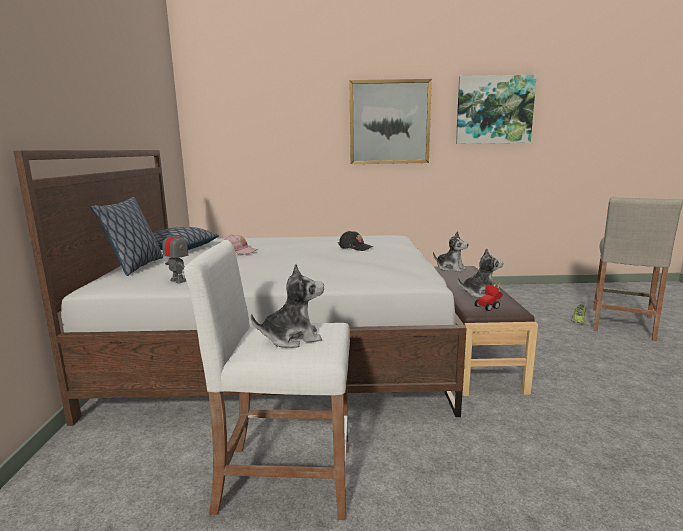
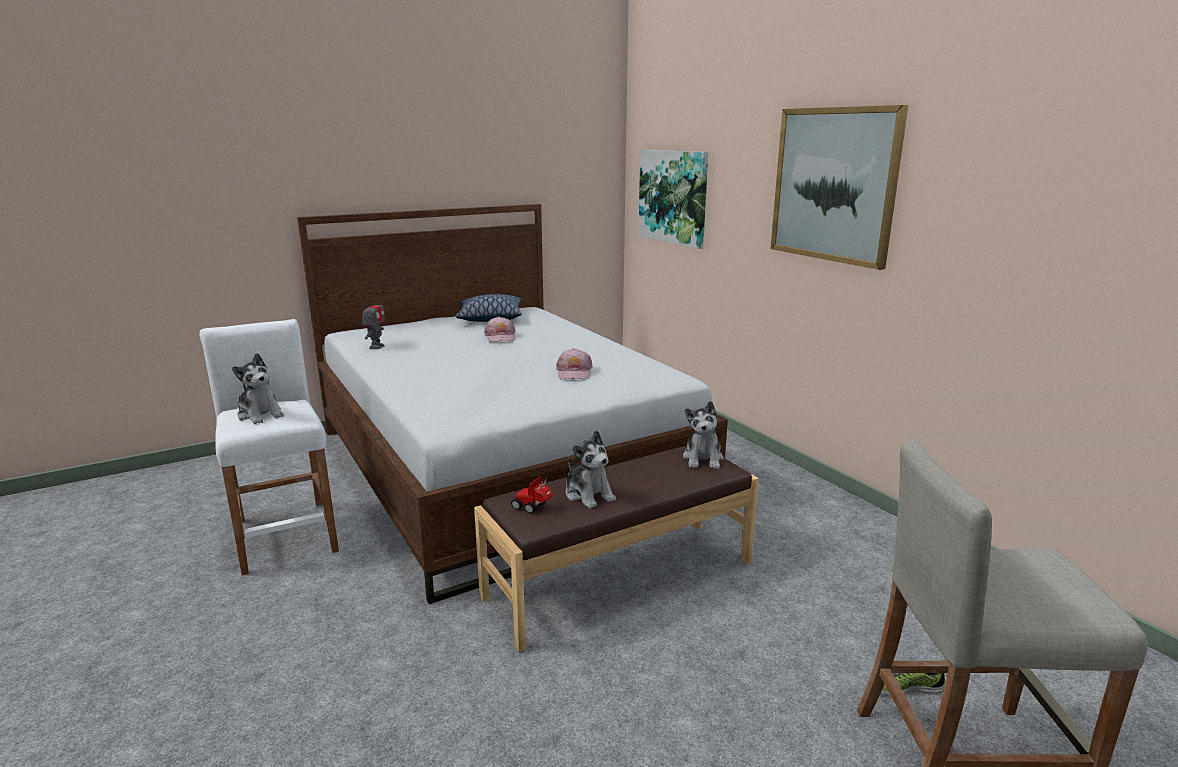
camera: 60 degrees right, 5 degrees up
(136, 267) = (413, 325): pillow -> none
(355, 247) = (574, 373): black cap -> pink cap
(494, 110) = (1031, 175): picture -> picture (673, 197)

